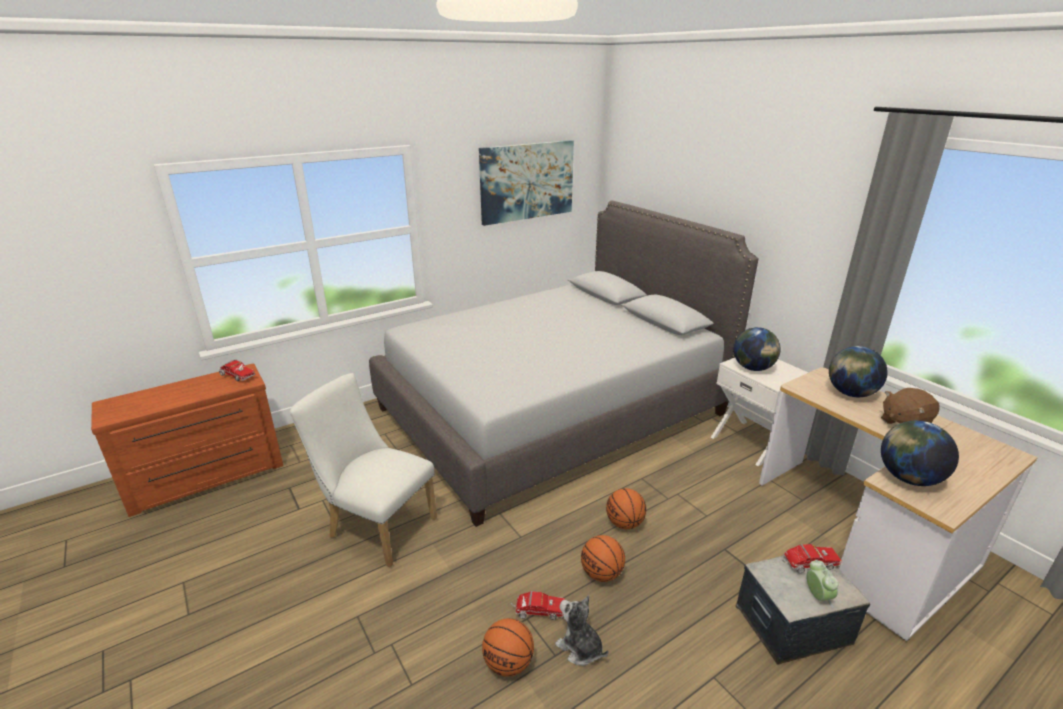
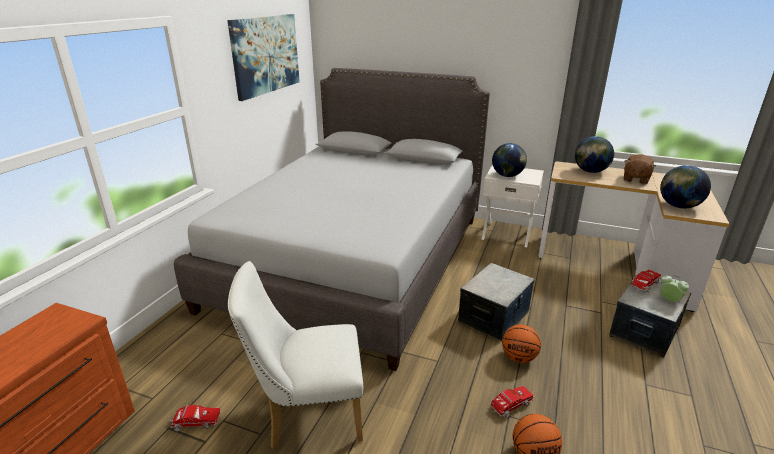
camera: 35 degrees left, 0 degrees up
(236, 376) = (51, 322): toy truck -> toy truck (194, 423)
(580, 648) = (562, 414): plush toy -> none
(624, 523) = (494, 317): basketball -> storage box

